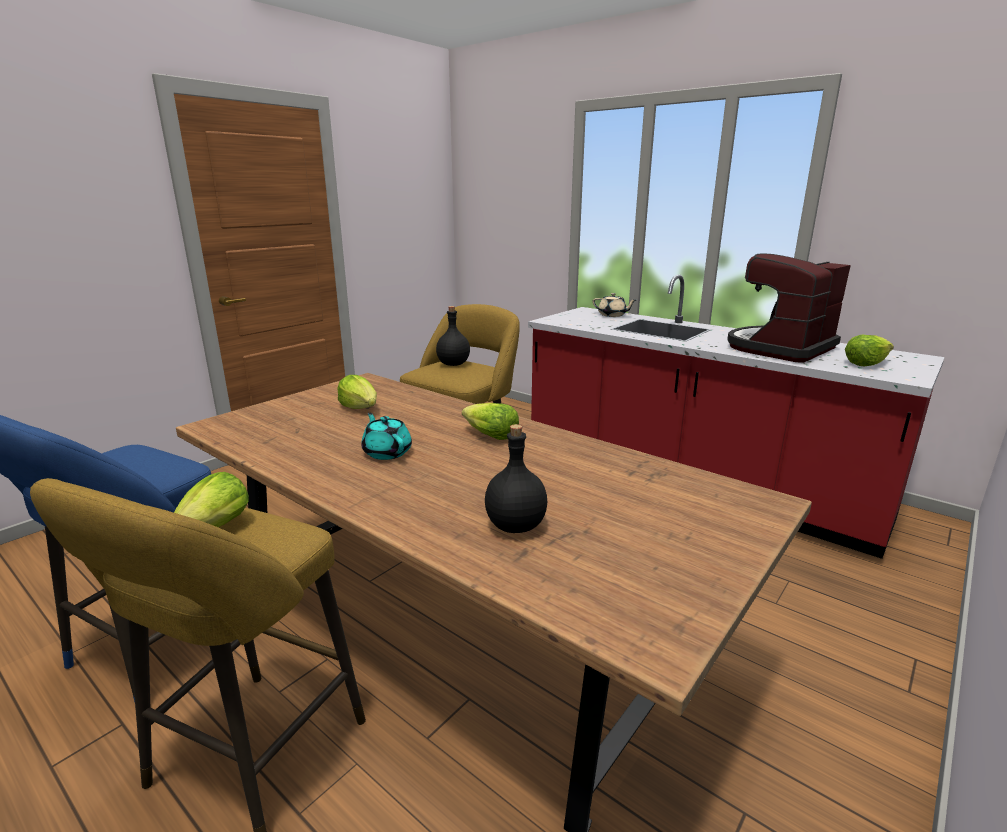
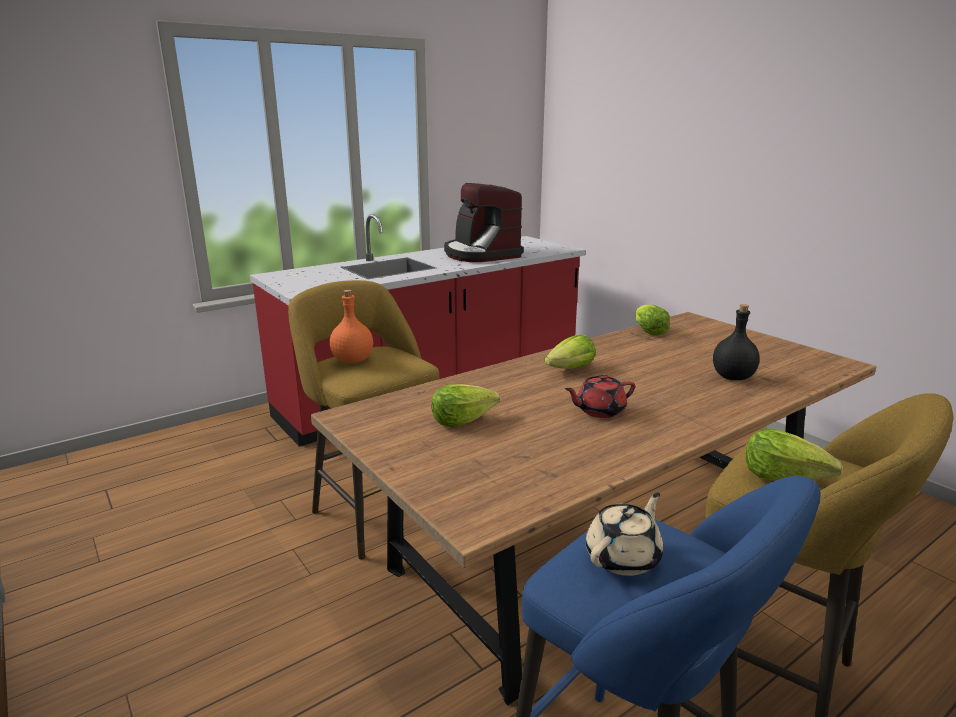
camera: 75 degrees left, 0 degrees up
(387, 452) = (599, 411): turquoise teapot -> red teapot
(453, 364) = (352, 361): black bottle -> orange bottle
(612, 315) = (311, 271): beige teapot -> beige teapot (624, 557)
(865, 363) = (531, 248): lettuce -> lettuce (648, 331)

